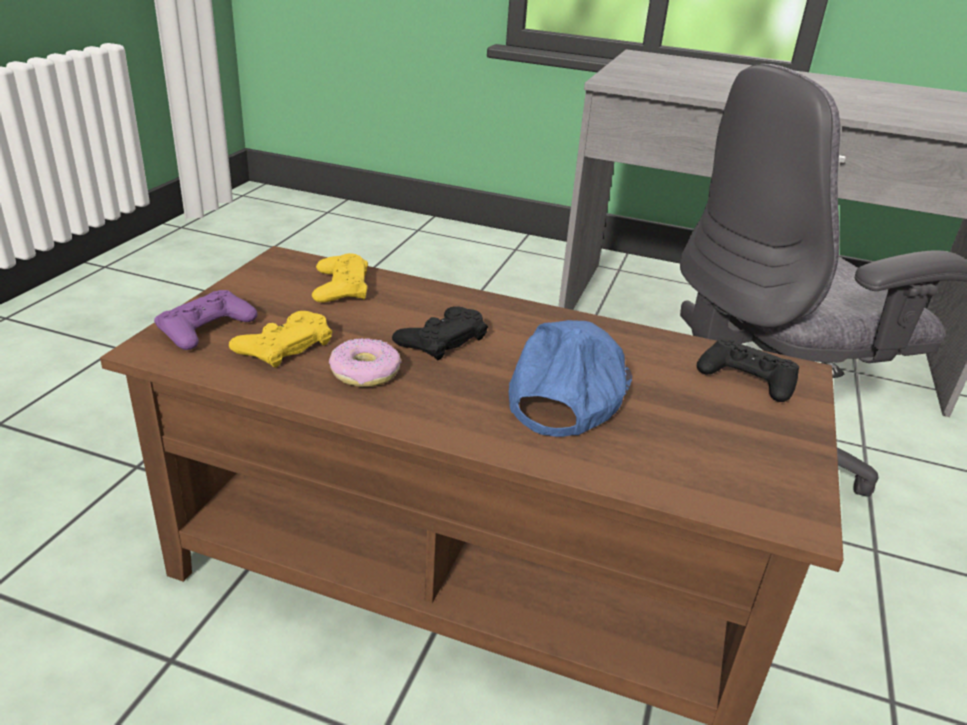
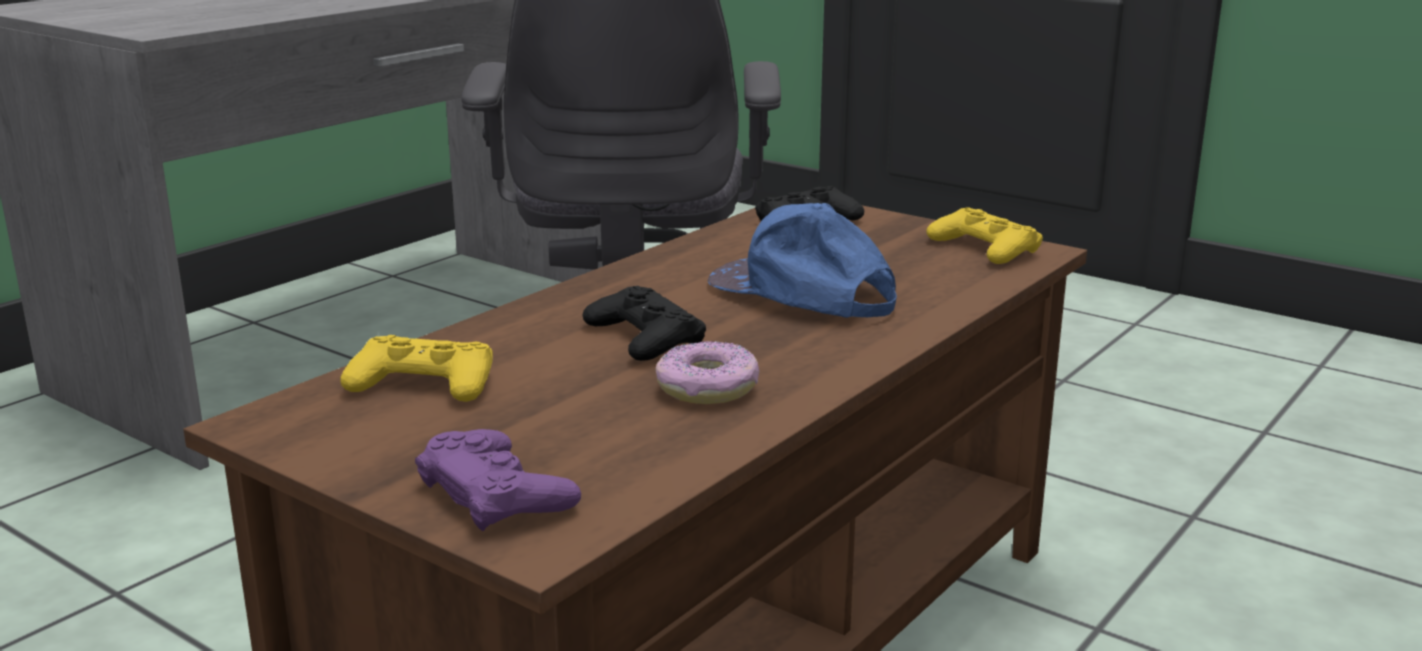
camera: 70 degrees left, 10 degrees down
(284, 346) = (599, 435): yellow game controller -> yellow game controller (984, 248)

